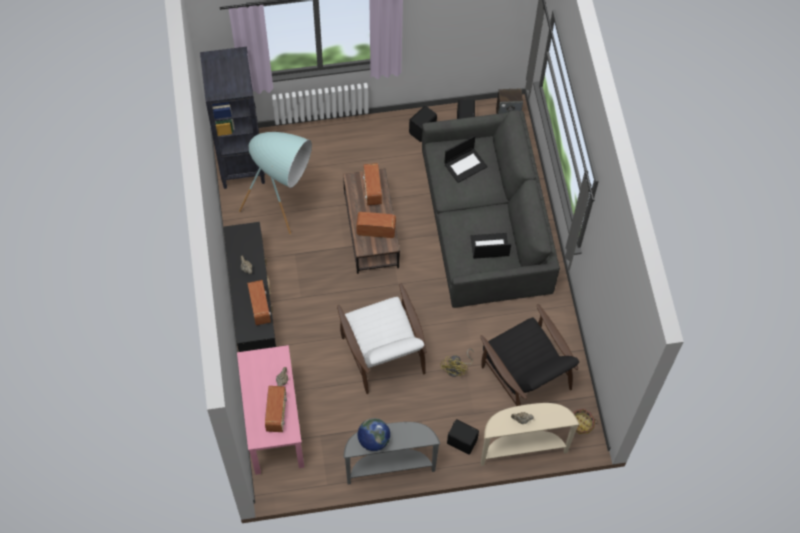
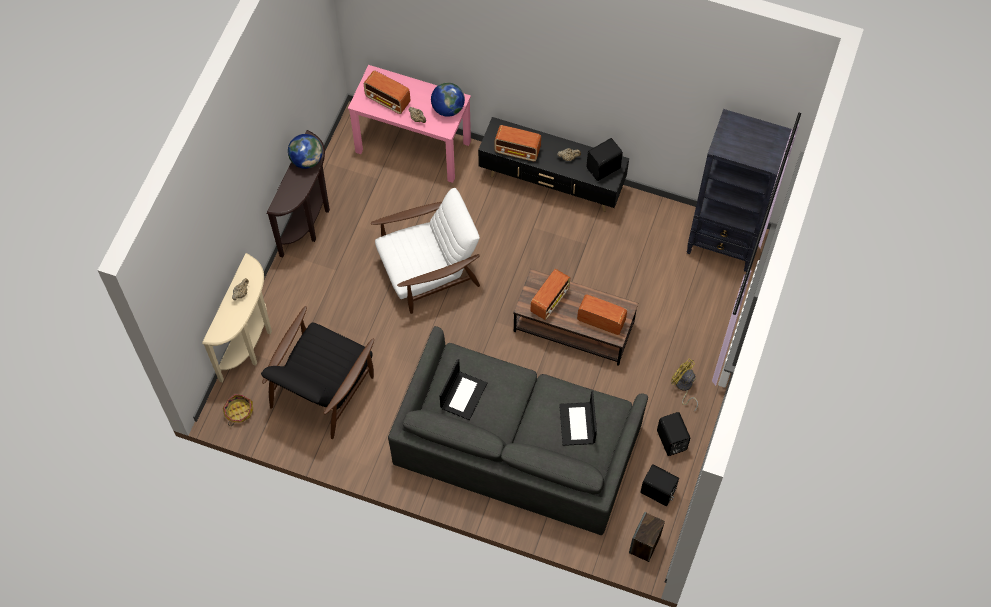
camera: 120 degrees right, 0 degrees up
(259, 362) = (448, 108): none -> globe
(284, 213) = (639, 255): turquoise floor lamp -> none
(383, 352) = (428, 271): white armchair -> white armchair turned 150 degrees clockwise
(389, 466) = (309, 221): grey console table -> brown console table
(457, 368) = (369, 329): yellow fan -> yellow fan (684, 387)
(461, 441) = (293, 294): black speaker -> black speaker (604, 168)
(525, 374) = (322, 388): black armchair -> black armchair turned 60 degrees counterclockwise

